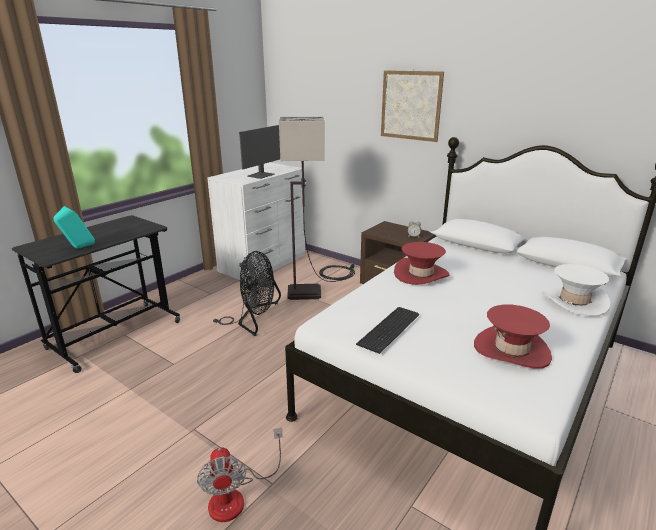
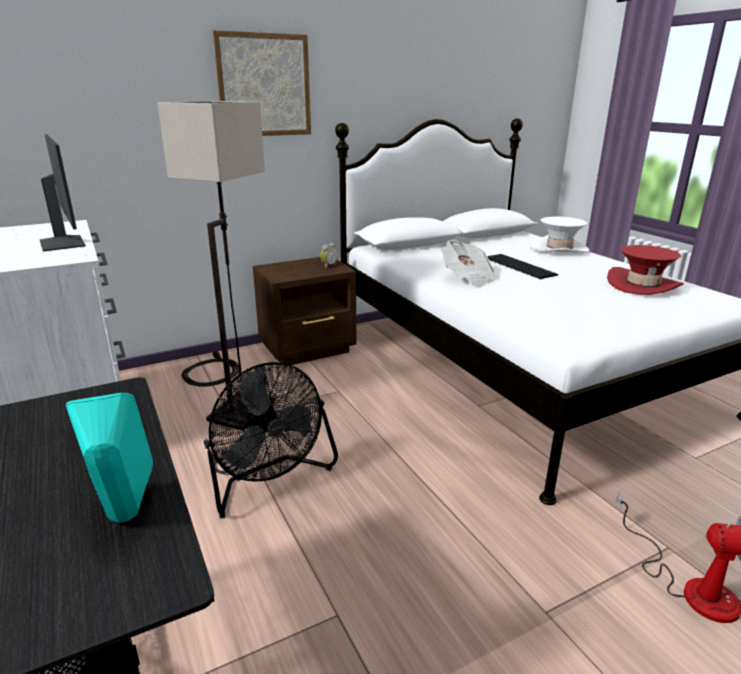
camera: 65 degrees left, 0 degrees up
(253, 318) = (263, 480): black fan -> black fan turned 105 degrees clockwise
(391, 329) = (599, 314): keyboard -> keyboard (520, 266)
(421, 274) = (467, 278): red hat -> newspaper

